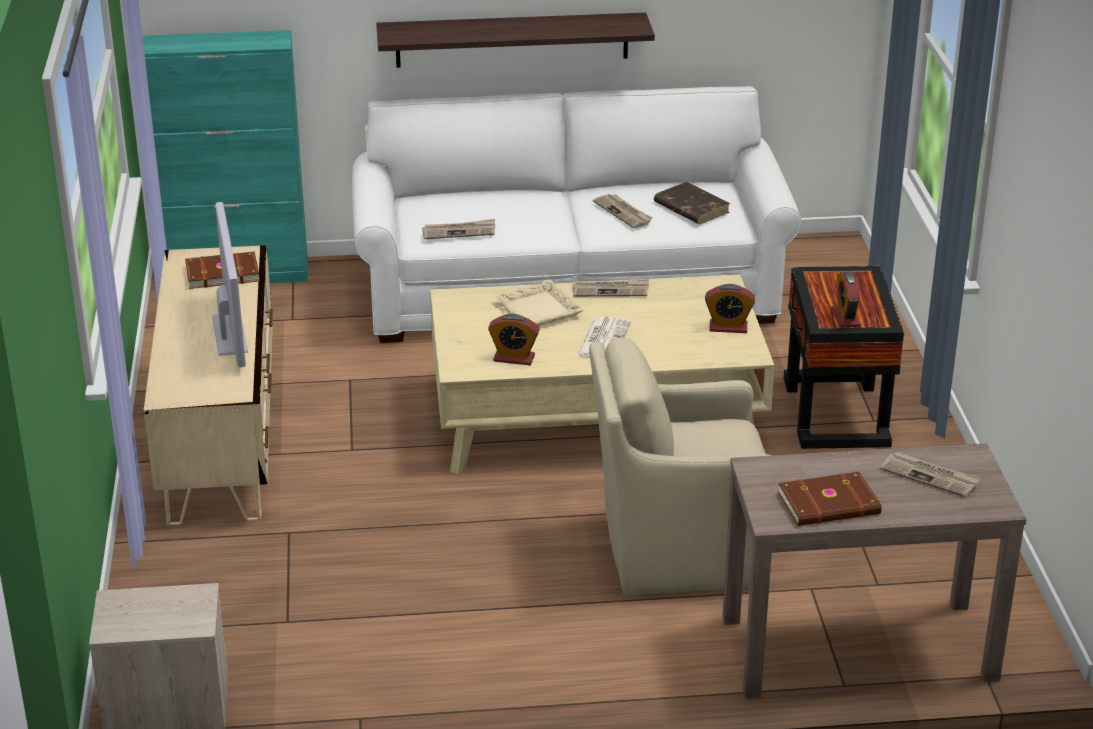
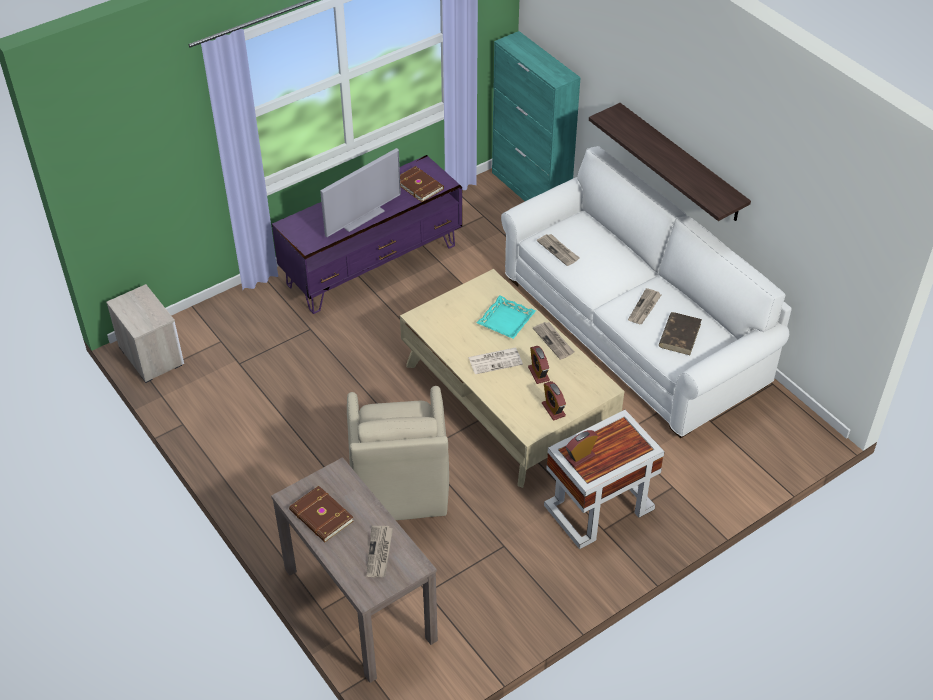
camera: 60 degrees right, 15 degrees up
(221, 437) = (373, 265): beige tv stand -> purple tv stand
(514, 358) = (446, 333): alarm clock -> alarm clock (538, 374)
(539, 310) = (506, 321): beige tray -> turquoise tray
(676, 549) = (399, 488): beige armchair -> beige armchair turned 150 degrees counterclockwise
(836, 412) = (597, 507): black side table -> white side table

